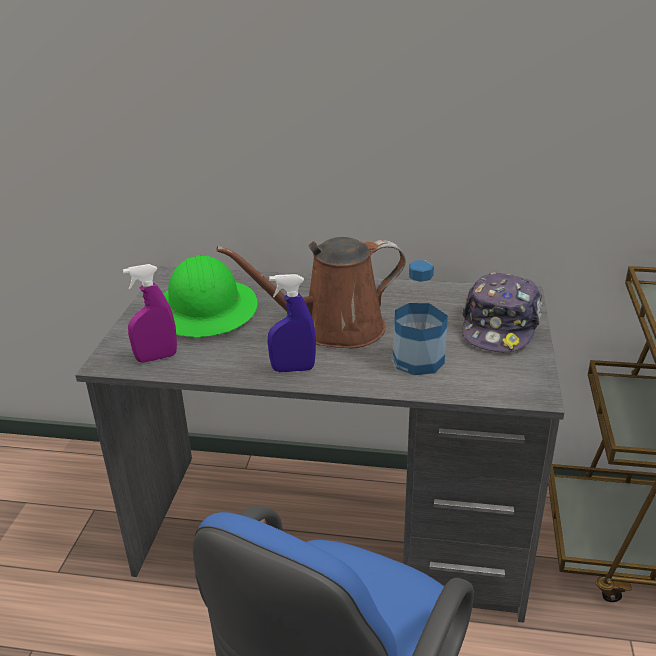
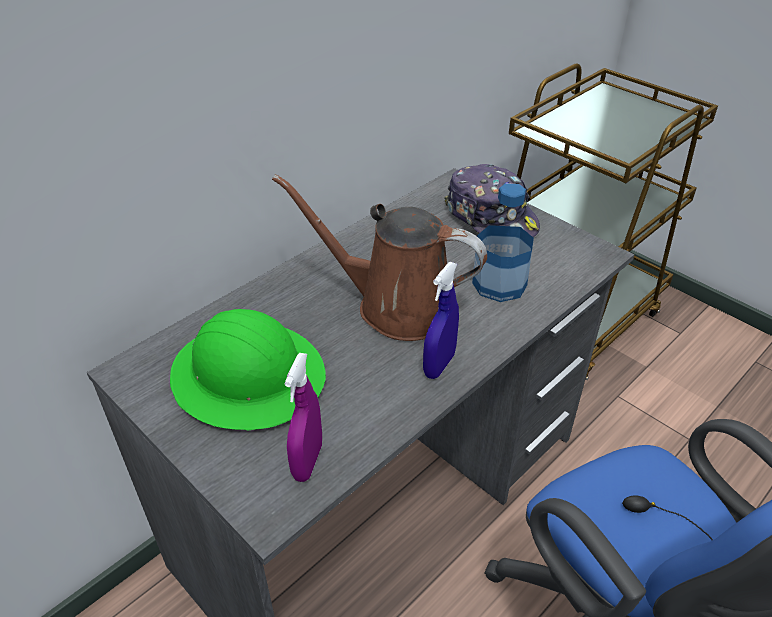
camera: 55 degrees left, 10 degrees up
(334, 329) = (396, 306): brown watering can -> brown watering can turned 90 degrees clockwise

